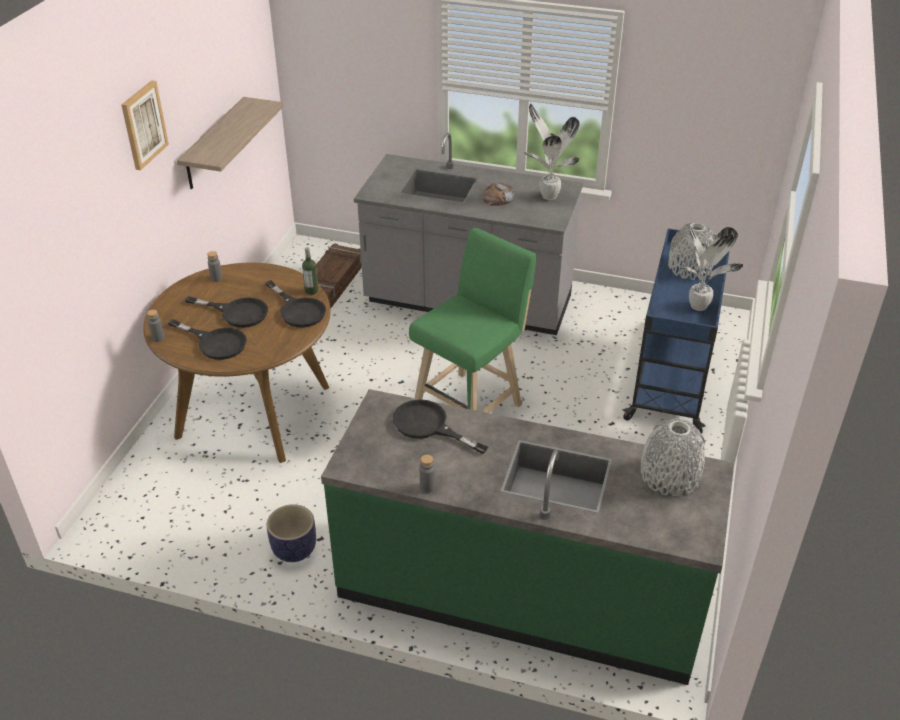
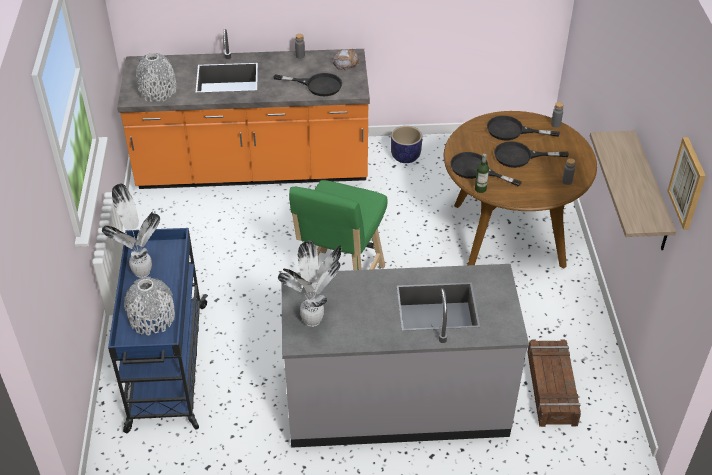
camera: 160 degrees right, 5 degrees up
(143, 125) = (636, 61): picture -> picture (688, 183)
(498, 198) = (365, 302): bread -> bread (345, 62)
(520, 591) = (253, 169): green counter -> orange counter

